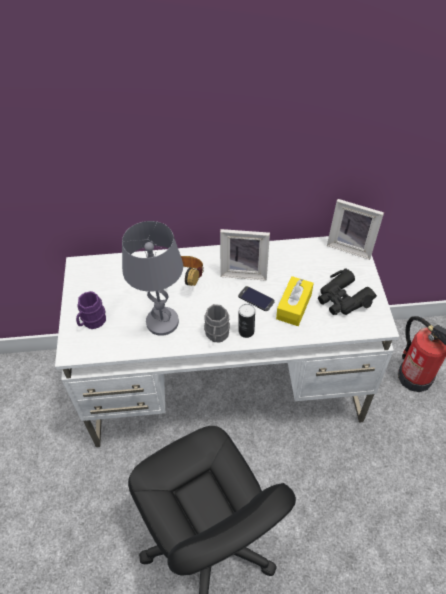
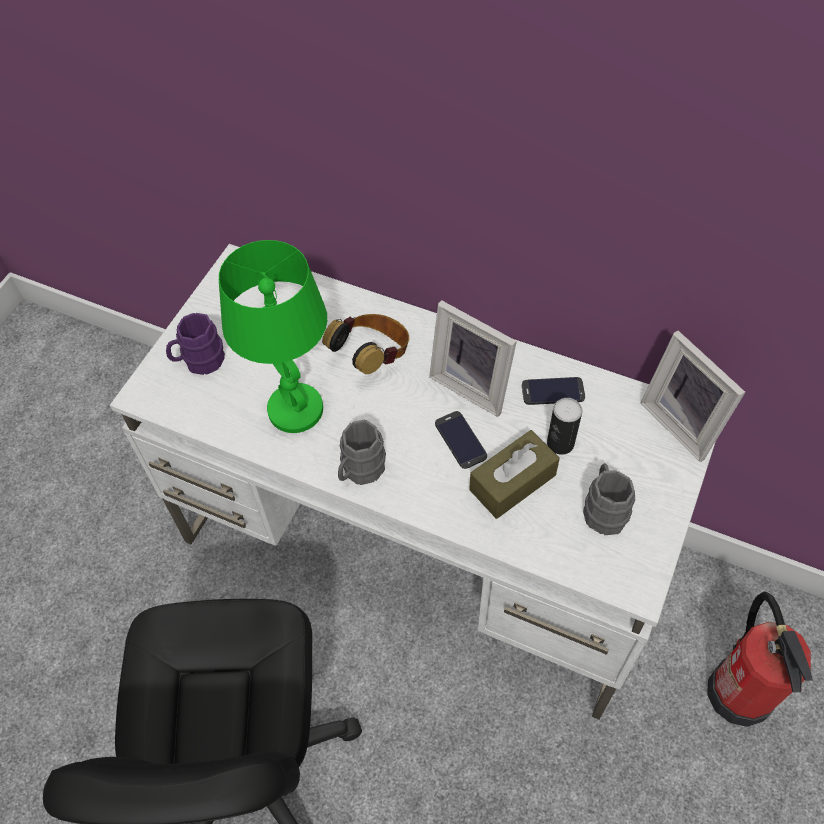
camera: 30 degrees right, 5 degrees up
(162, 321) = (296, 409): grey table lamp -> green table lamp
(246, 331) = (409, 486): can -> can (560, 443)
(284, 258) = (553, 391): none -> phone
(294, 306) = (512, 482): yellow tissue box -> brown tissue box
(342, 299) = (603, 509): black binoculars -> grey mug

